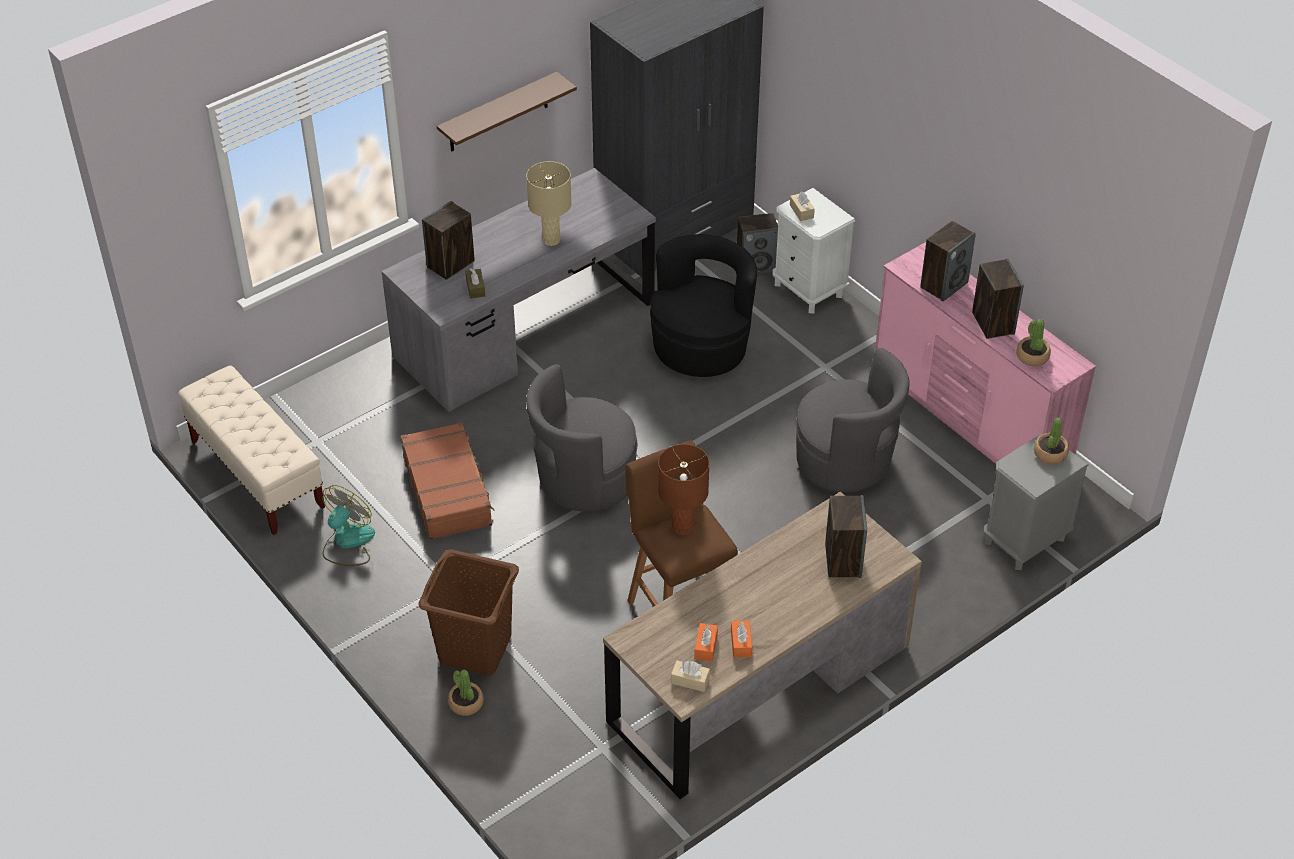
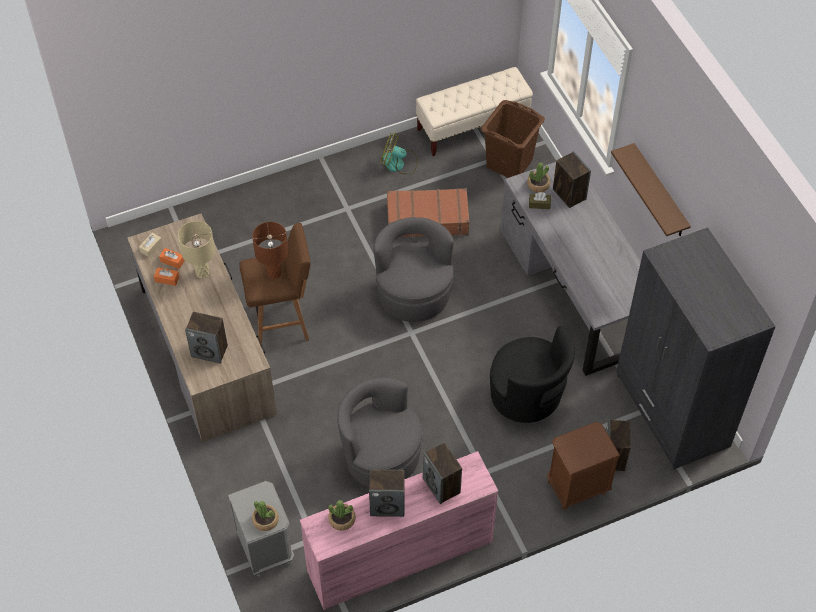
camera: 105 degrees right, 10 degrees up
(347, 543) = (399, 164): fan -> fan turned 150 degrees clockwise
(465, 703) = (252, 201): potted plant -> potted plant (538, 185)
(475, 647) = (292, 212): brown laundry basket -> brown laundry basket (509, 163)
(551, 240) = (582, 257): beige table lamp -> beige table lamp (202, 273)
(801, 211) = (589, 437): beige tissue box -> none
(808, 290) = (577, 487): white nightstand -> brown nightstand
(845, 461) = (381, 456): grey armchair -> grey armchair turned 90 degrees clockwise

